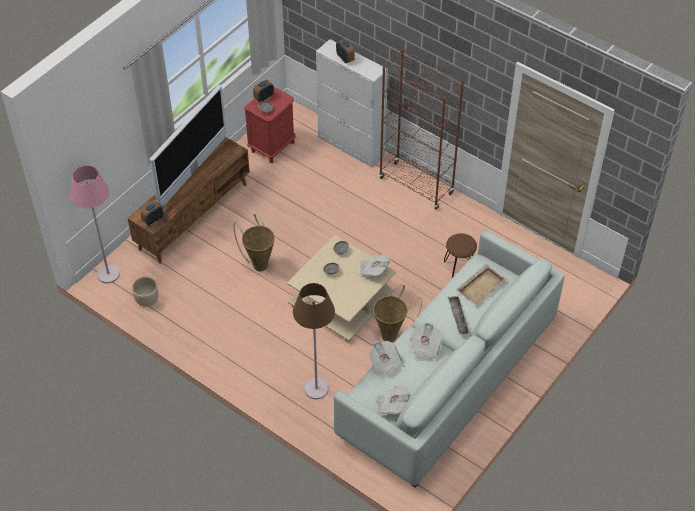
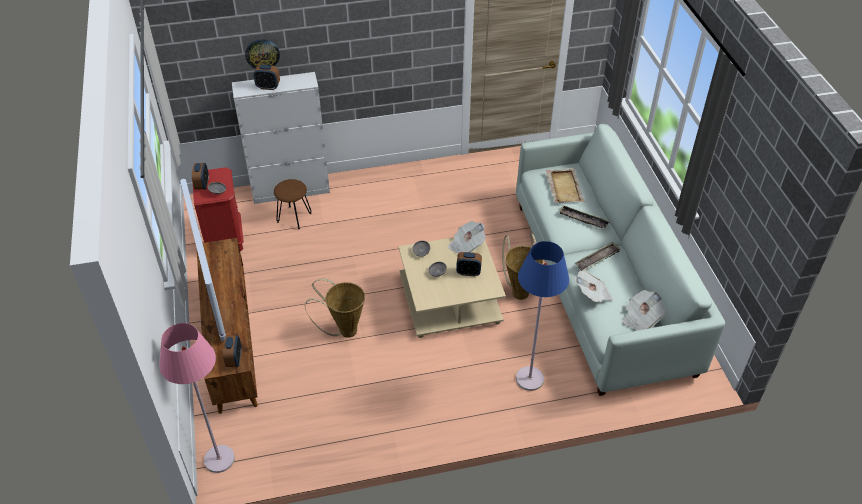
camera: 50 degrees left, 5 degrees down
(147, 299) = (288, 446): beige planter -> none
(316, 389) = (530, 379): brown floor lamp -> blue floor lamp
(349, 287) = (468, 272): none -> alarm clock
(356, 32) = (262, 54): none -> wall clock
(416, 186) = (381, 180): brown bookcase -> none
(425, 348) = (597, 259): newspaper -> tray
(458, 267) = (493, 208): brown stool -> brown stool (294, 217)

